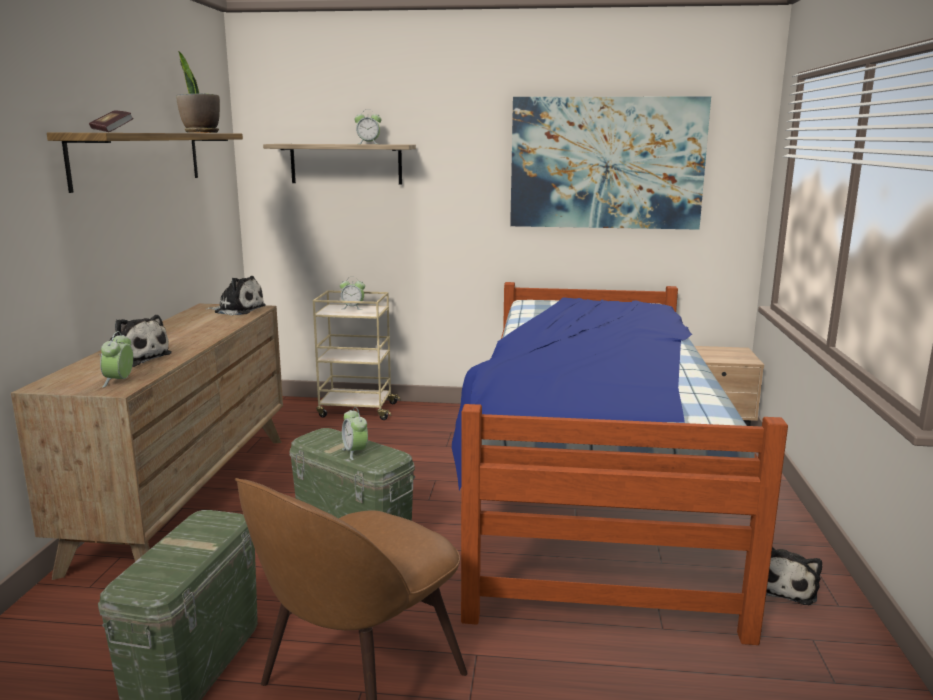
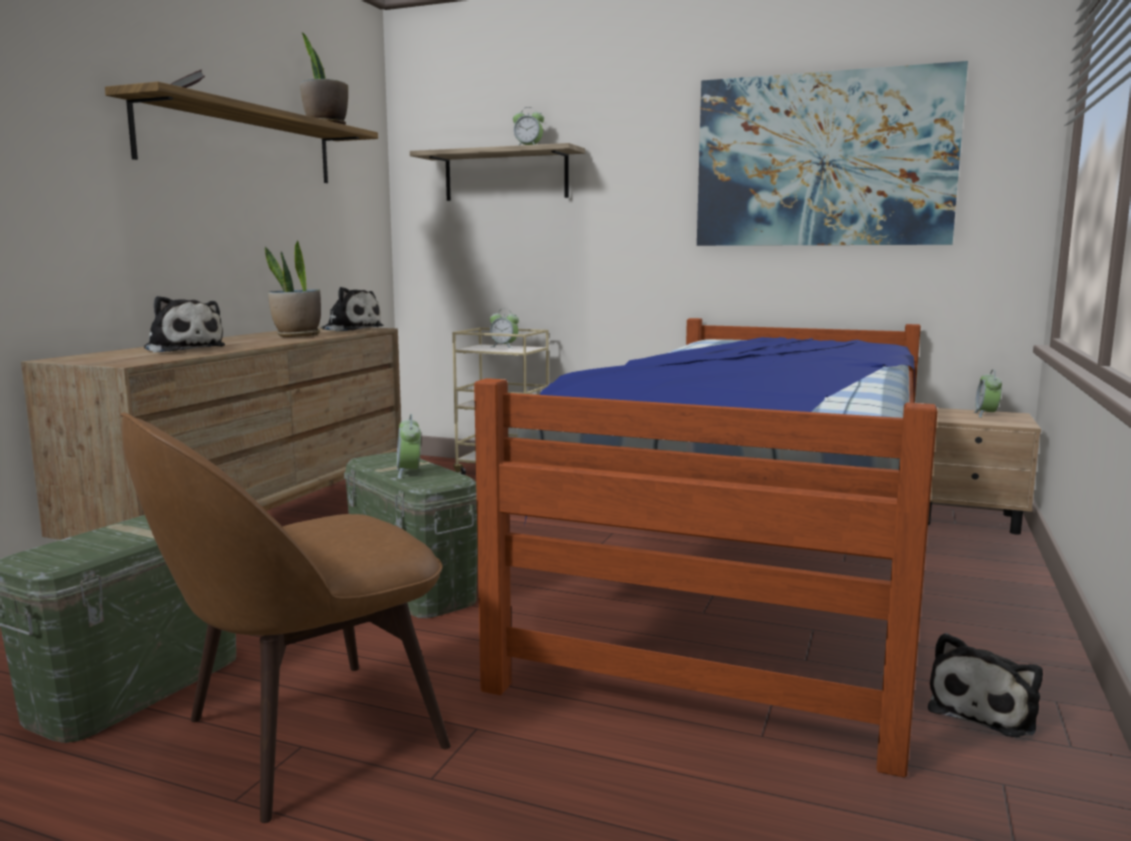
camera: 15 degrees right, 5 degrees down
(119, 381) = (138, 359): alarm clock -> alarm clock (986, 415)
(206, 326) = (297, 336): none -> potted plant

